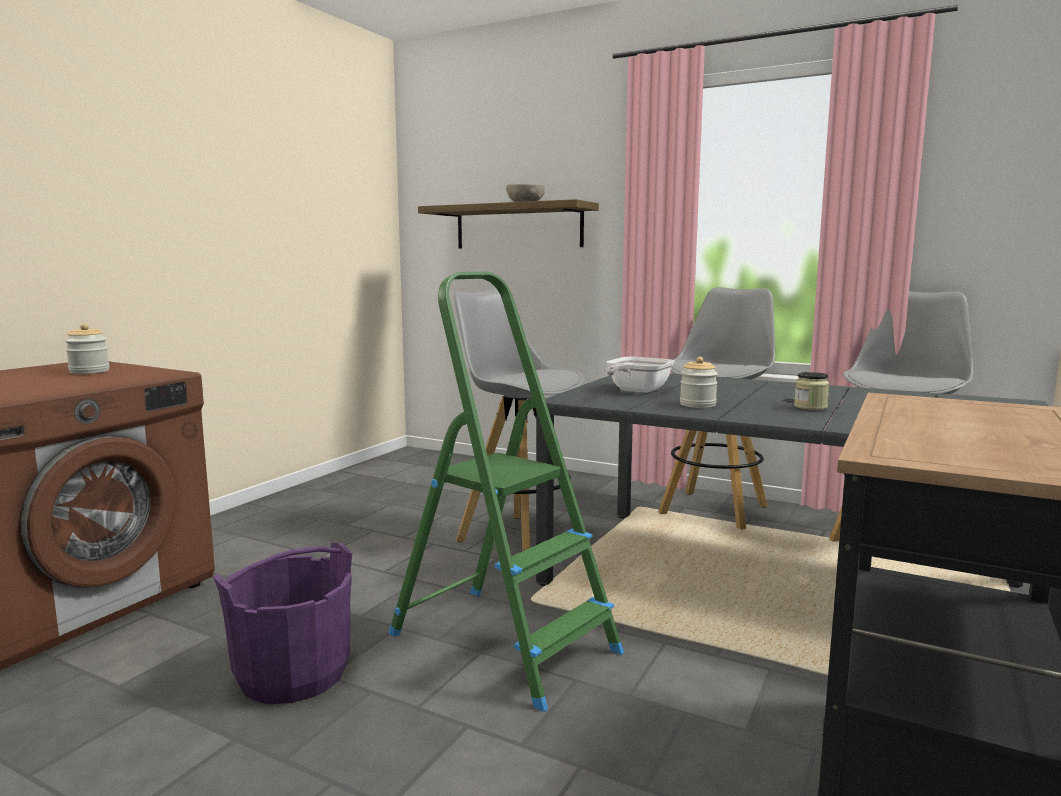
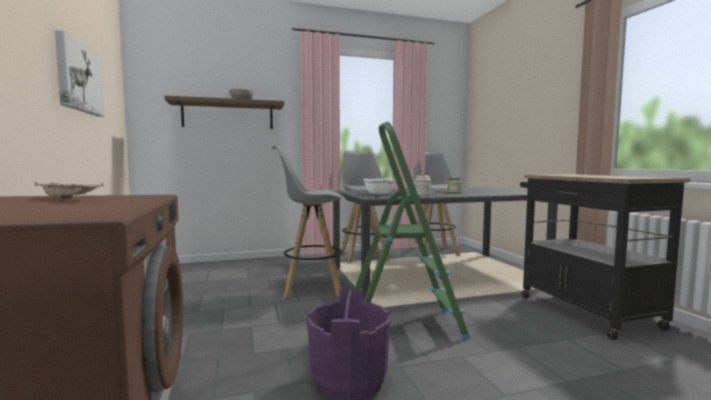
camera: 45 degrees left, 5 degrees down
(89, 371) = (70, 199): jar -> beige tray
(272, 206) = (79, 78): none -> picture

